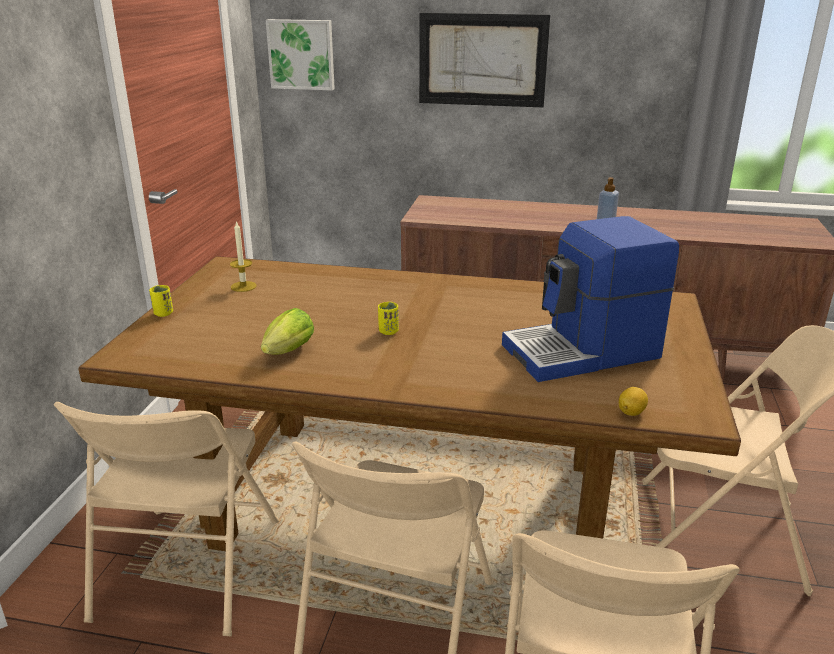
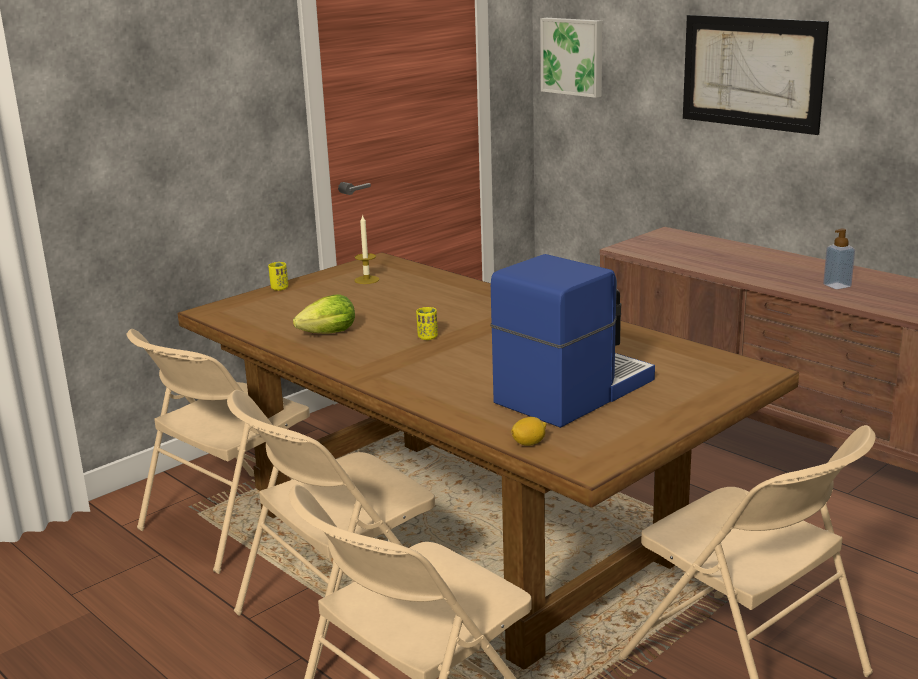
camera: 35 degrees right, 5 degrees down
(583, 352) = (571, 391): coffee machine -> coffee machine turned 120 degrees clockwise

